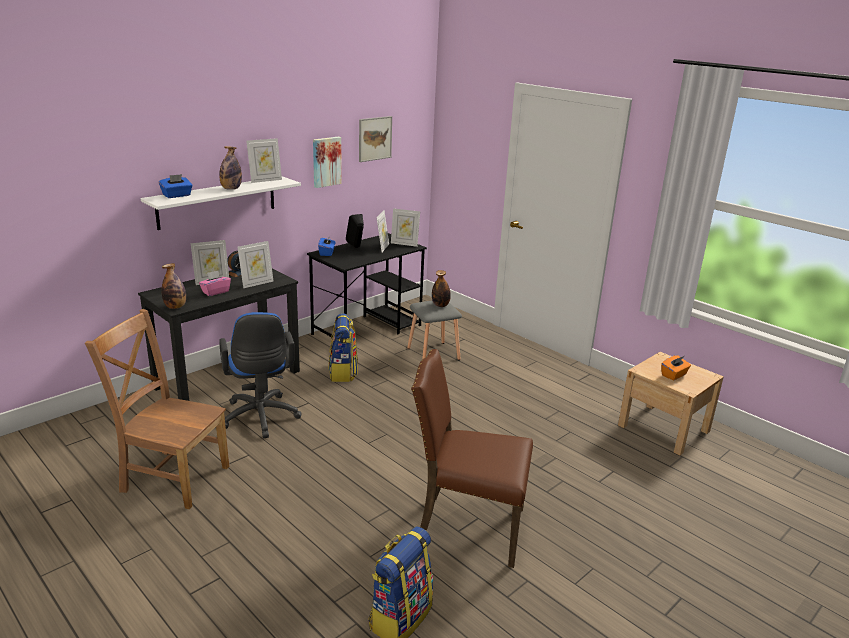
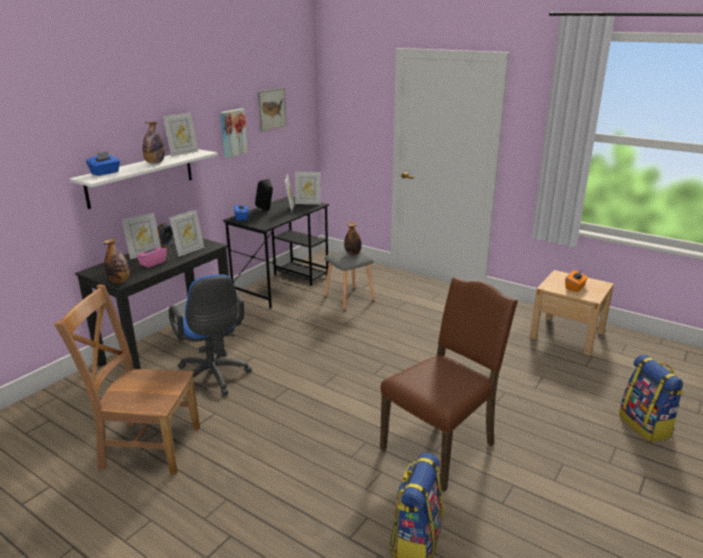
camera: 10 degrees left, 0 degrees up
(343, 373) = (275, 326): backpack -> backpack (646, 426)
(467, 527) = (441, 446): brown chair -> brown chair turned 135 degrees clockwise

